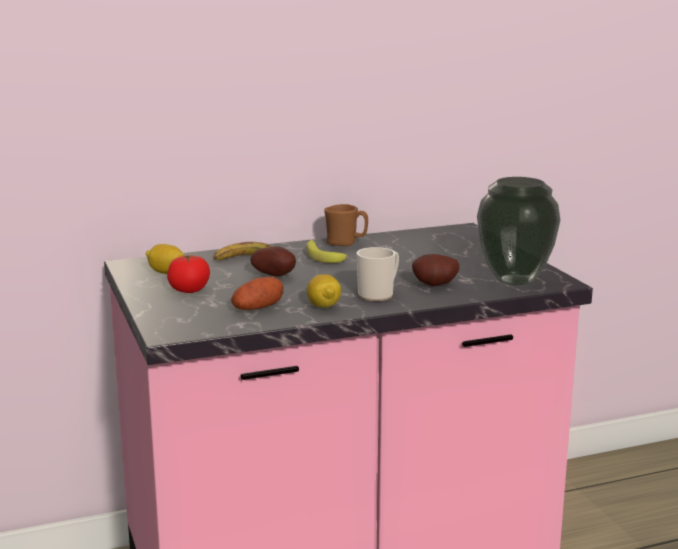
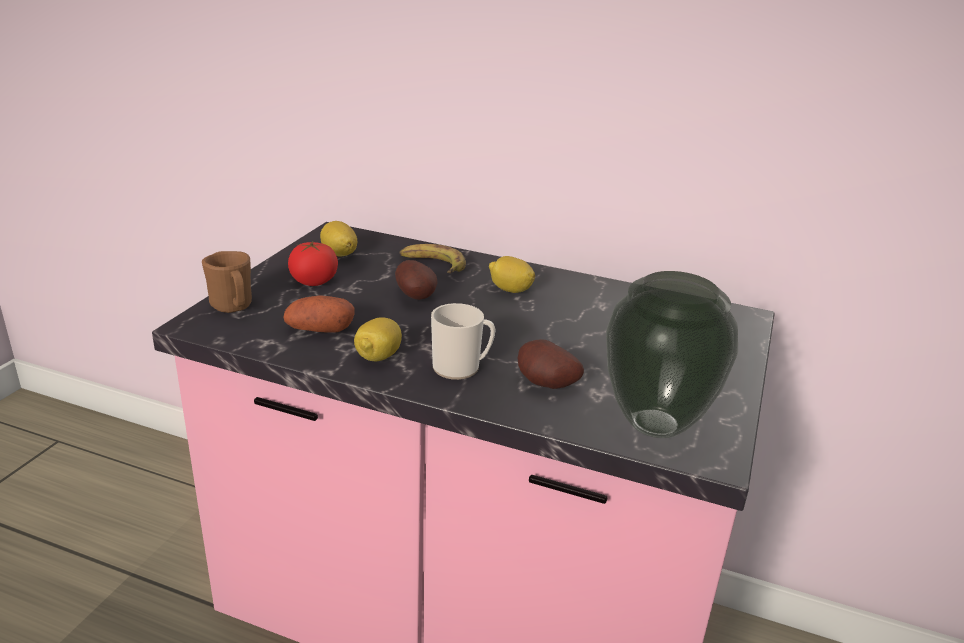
camera: 40 degrees right, 10 degrees up
(322, 255) = (510, 290): banana -> lemon
(346, 243) = (565, 284): brown mug -> brown mug (233, 307)

